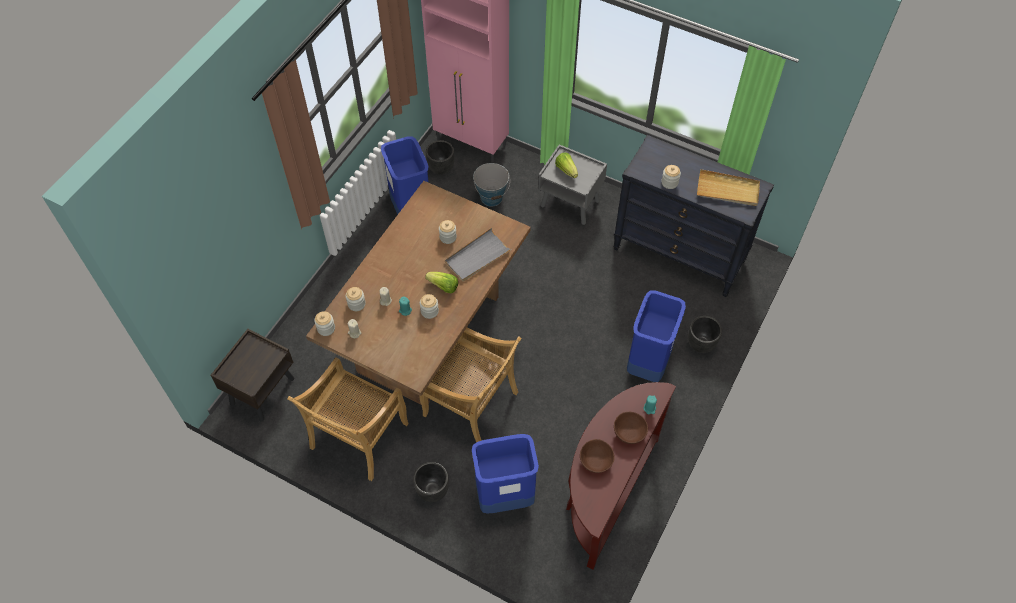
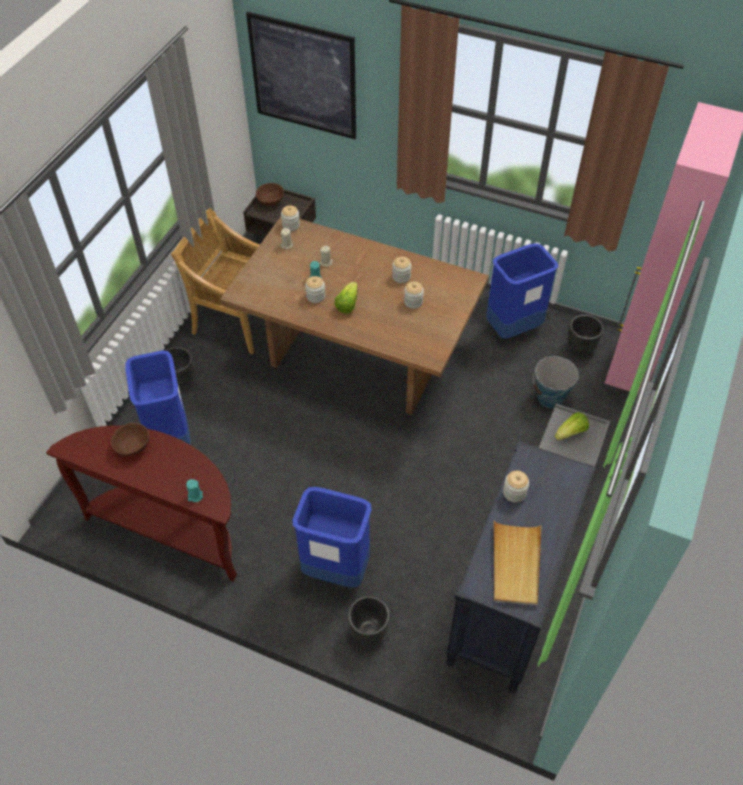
camera: 85 degrees right, 5 degrees down
(202, 247) = (303, 76): none -> picture
(356, 304) = (320, 242): jar -> jar (401, 277)
(472, 405) = (274, 403): beige chair -> none
(477, 257) = (390, 328): grey tray -> none
(628, 433) = (165, 476): brown bowl -> brown bowl (270, 201)

